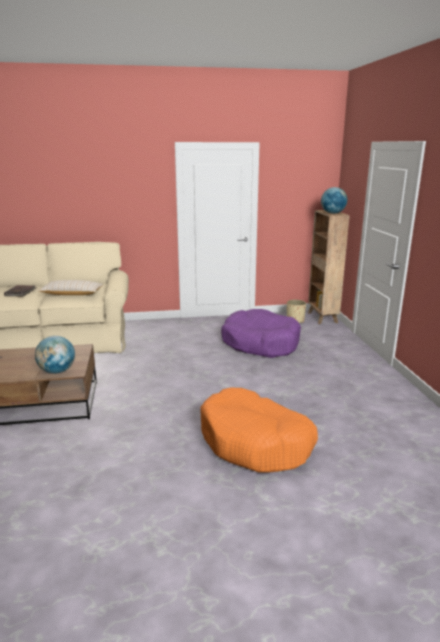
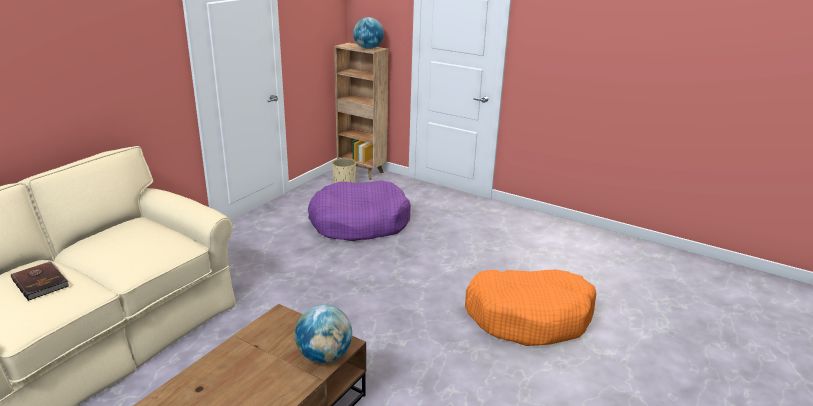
camera: 50 degrees left, 5 degrees up
(72, 294) = (140, 249): beige pillow -> none

